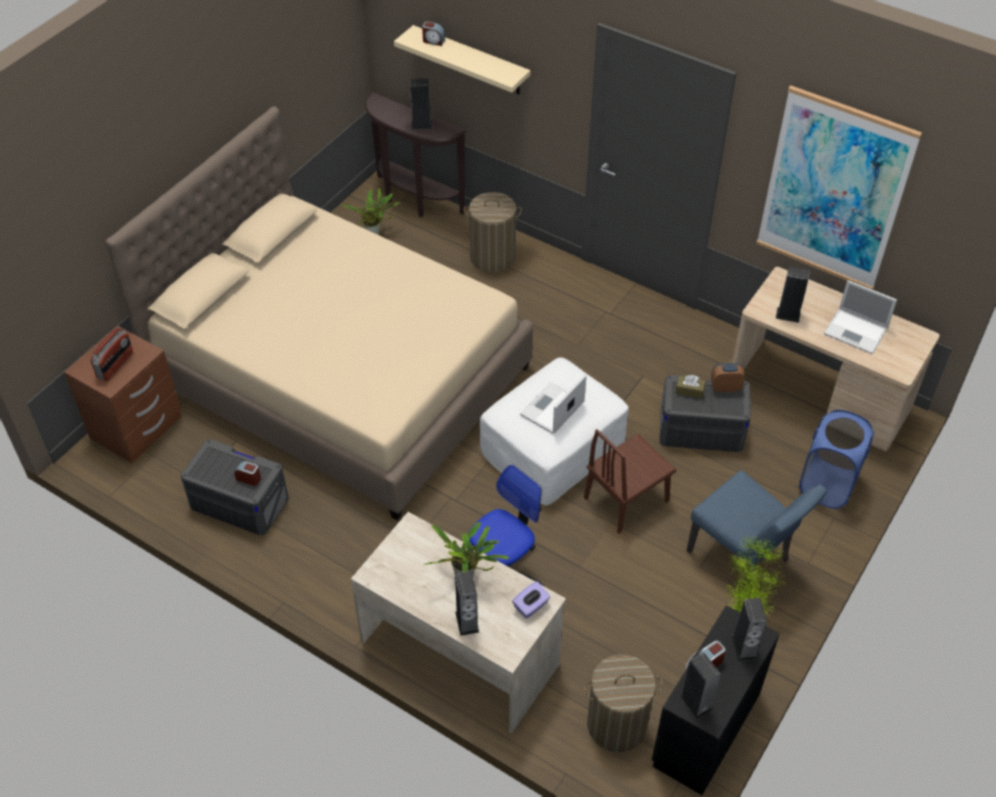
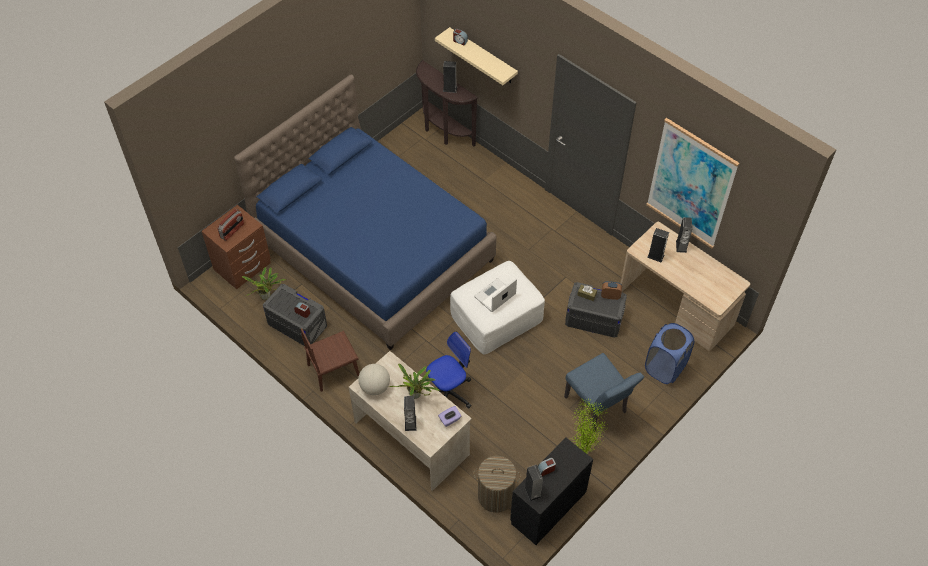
camera: 10 degrees right, 5 degrees up
(341, 375) = (373, 249): beige bed -> blue bed
(374, 234) = (413, 153): potted plant -> potted plant (267, 296)
(395, 572) = (375, 387): none -> globe
(492, 257) = (486, 180): laundry basket -> none
(626, 499) = (535, 357): brown chair -> brown chair (333, 370)
(744, 647) = (569, 464): speaker -> speaker (681, 246)
(856, 331) = (697, 274): laptop -> none

